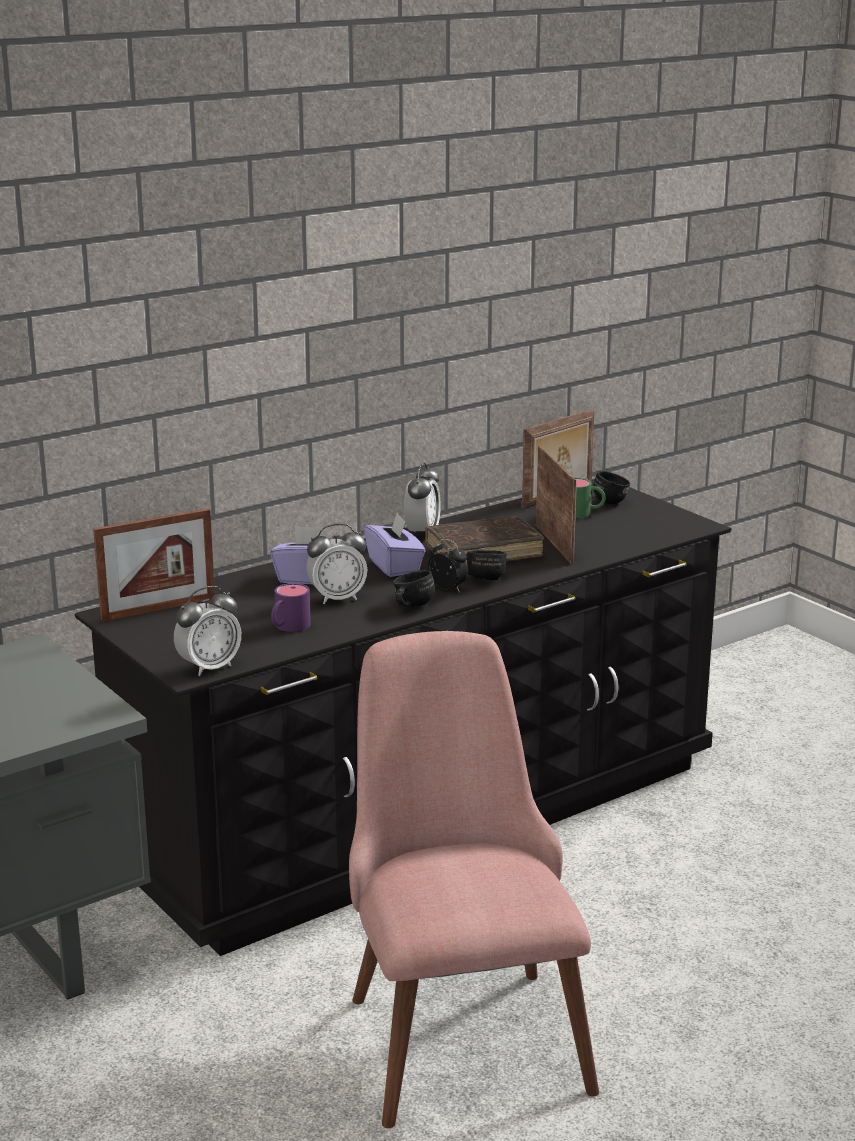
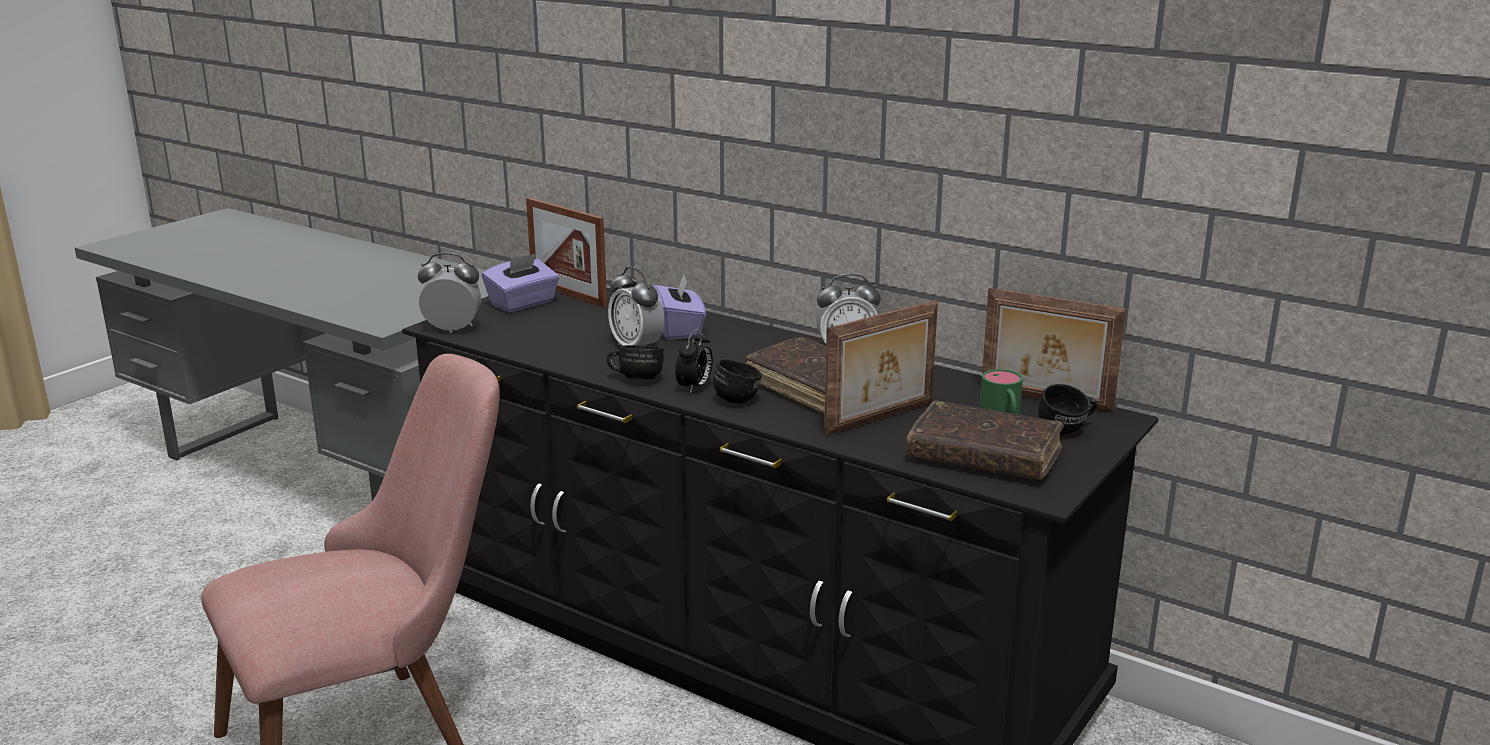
camera: 70 degrees right, 0 degrees up
(209, 667) = (453, 329): alarm clock -> alarm clock turned 150 degrees clockwise
(288, 627) = (555, 341): purple mug -> none
(395, 566) = (740, 356): purple tissue box -> purple tissue box (523, 303)
(635, 528) = (984, 456): none -> brown book

